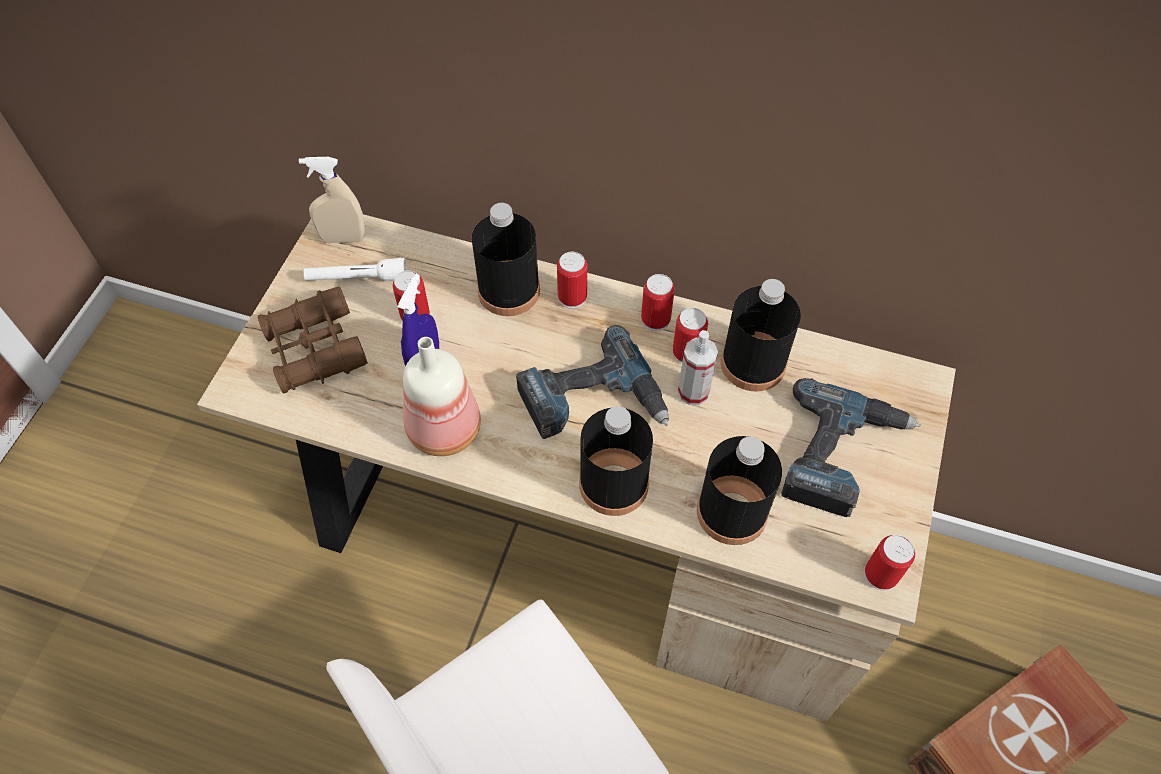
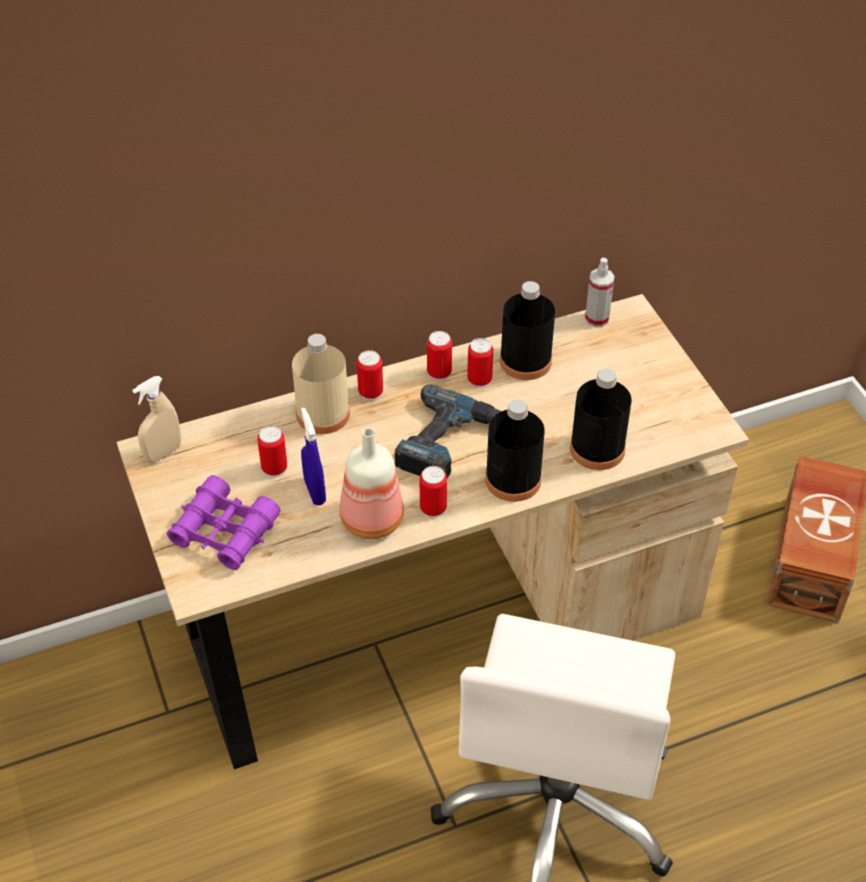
camera: 40 degrees left, 10 degrees down
(315, 349) = (225, 532): brown binoculars -> purple binoculars
(357, 279) = (204, 471): white flashlight -> none
(509, 291) = (323, 414): black bottle -> beige bottle
(693, 392) = (506, 399): spray bottle -> spray bottle (597, 318)
(841, 455) = (627, 379): power drill -> none
(880, 575) = (709, 427): can -> can (433, 508)

